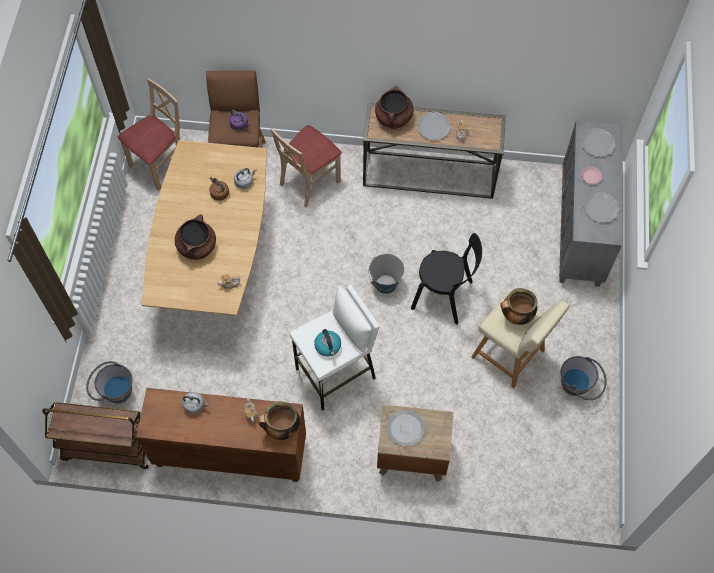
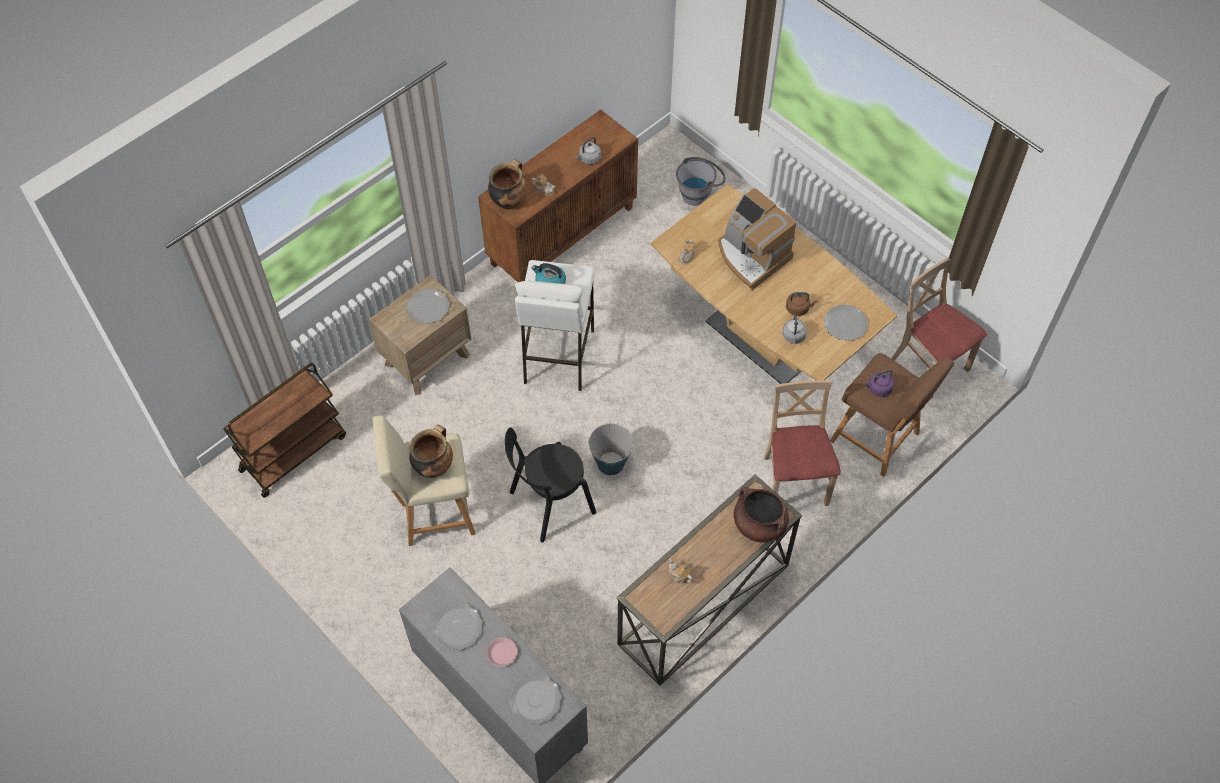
camera: 130 degrees right, 5 degrees down
(107, 448) = (650, 161): brown cart -> brown cart (293, 452)
(160, 164) = (929, 365): beige chair -> beige chair turned 150 degrees clockwise
(197, 246) = (751, 256): brown cooking pot -> coffee machine
(433, 127) = (712, 554): plate -> plate (845, 324)
(579, 387) = (345, 544): grey bucket -> none

